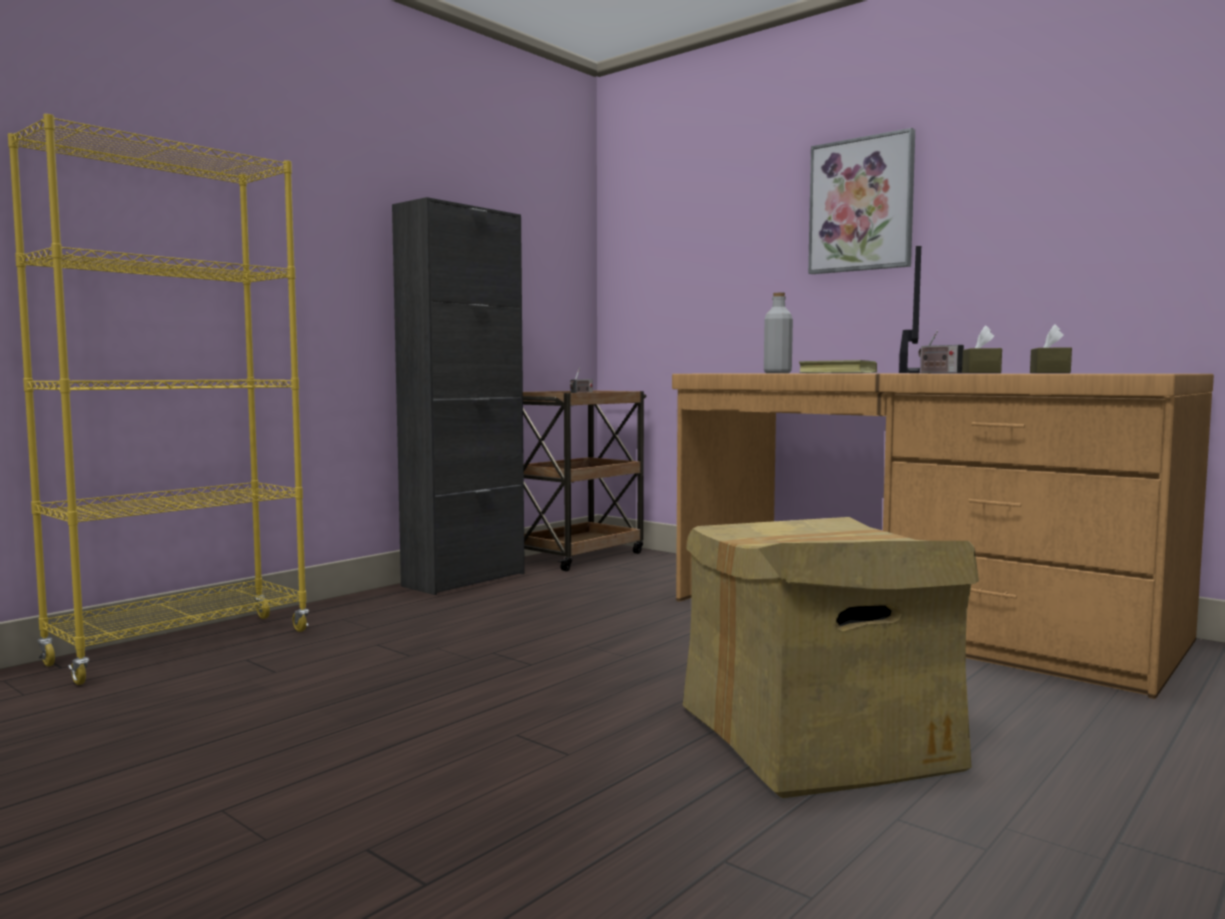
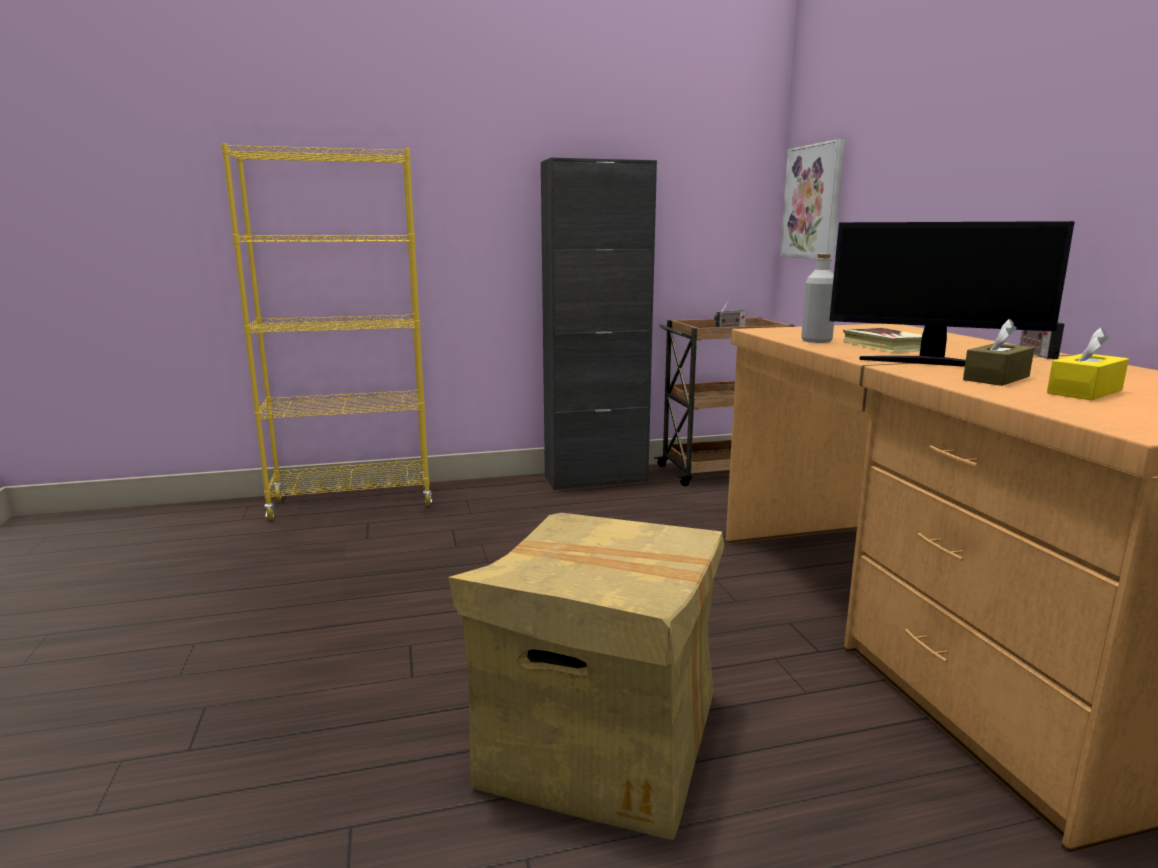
camera: 35 degrees right, 10 degrees up
(861, 205) = (1004, 130): picture -> picture (813, 202)
(909, 373) = (931, 362): monitor -> monitor turned 60 degrees clockwise
(1049, 373) = (1084, 392): brown tissue box -> yellow tissue box

